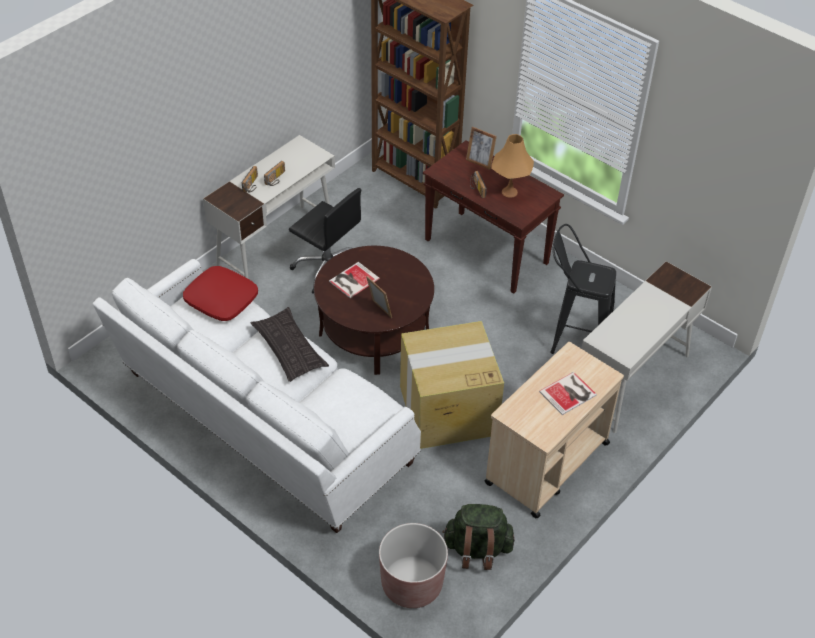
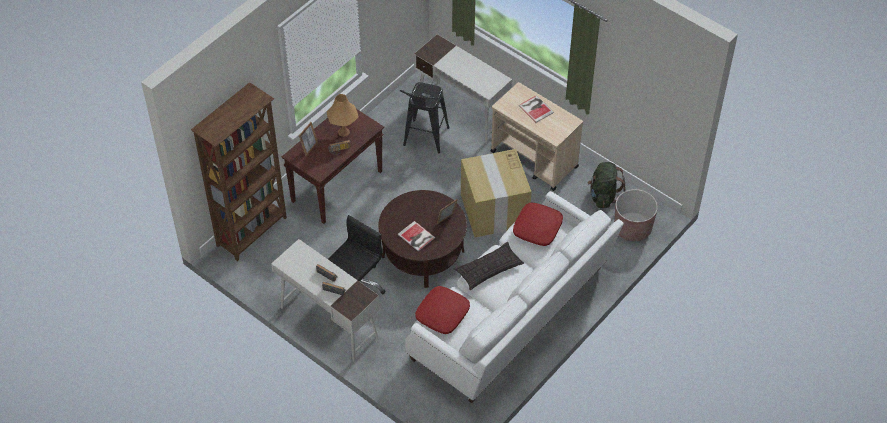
camera: 90 degrees left, 5 degrees up
(356, 406) = (537, 228): none -> red pillow

